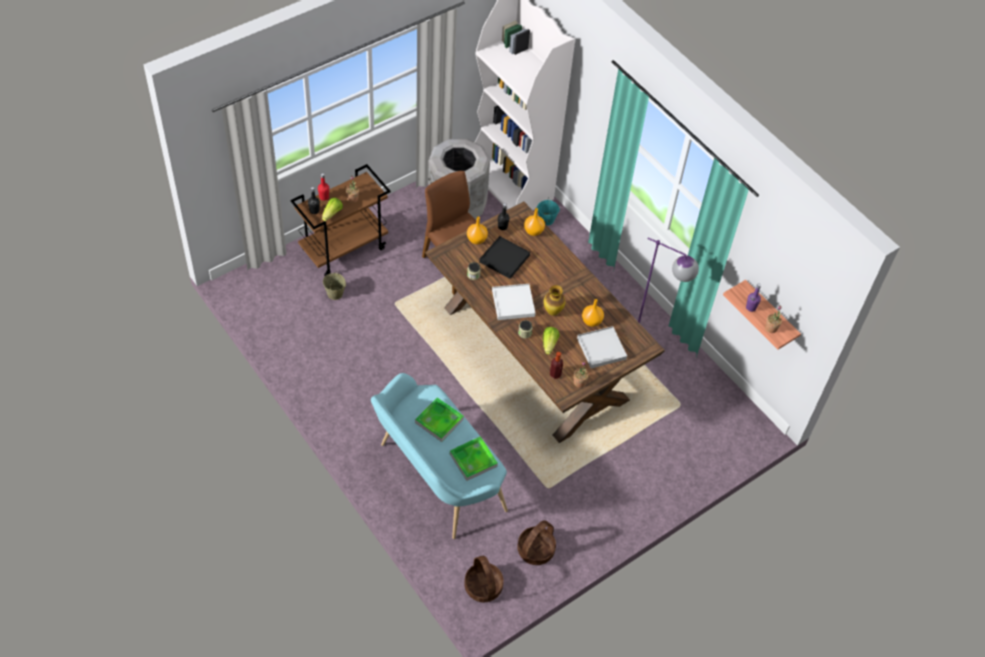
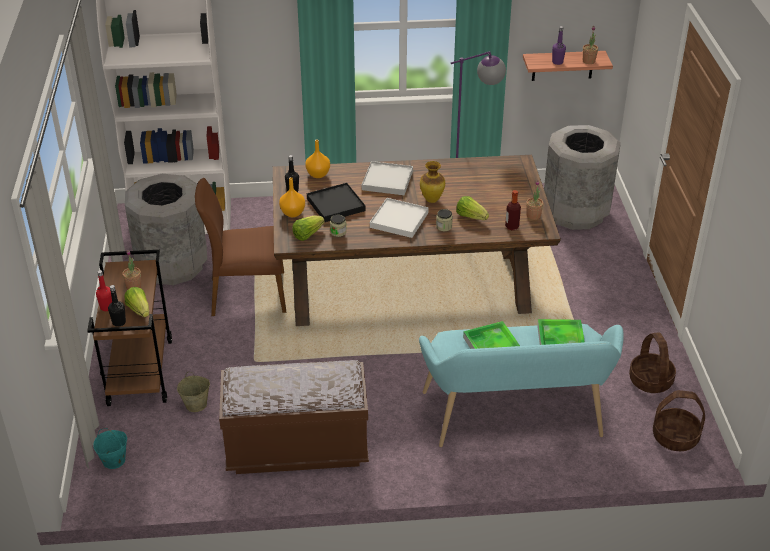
camera: 55 degrees left, 15 degrees down
(331, 366) = (297, 448): none -> brown bench
(458, 259) = (307, 234): none -> lettuce
(546, 220) = (251, 214): turquoise bucket -> turquoise bucket (113, 461)
(591, 322) = (464, 182): orange vase -> none
(601, 349) = (502, 188): white tray -> white tray (387, 180)
(713, 424) = (576, 212): none -> grey trash can

